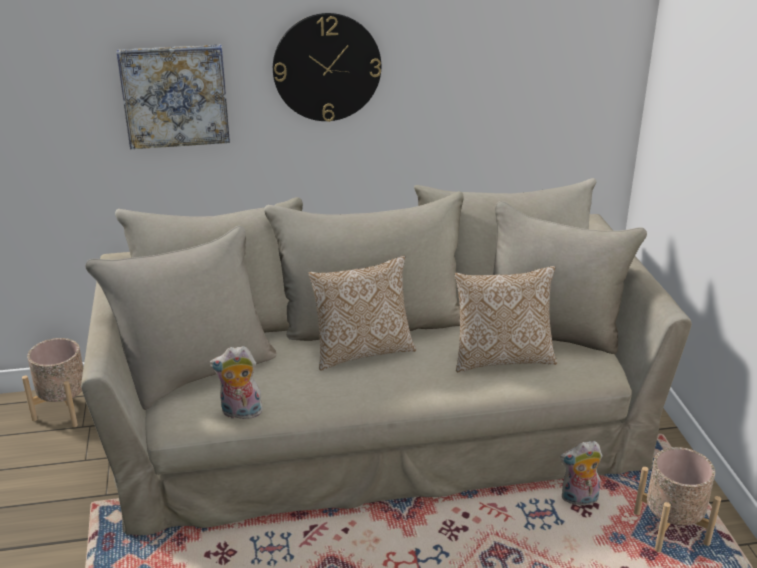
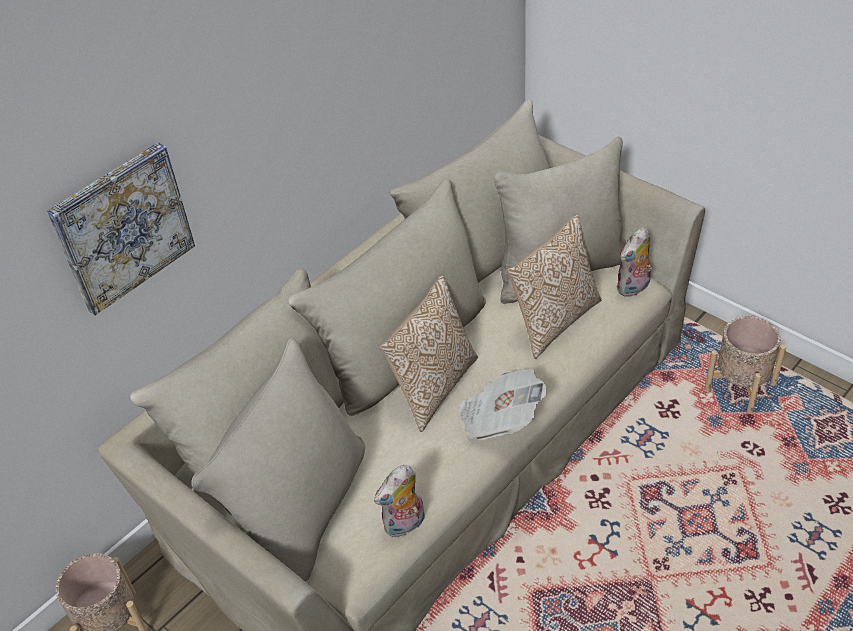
camera: 35 degrees left, 15 degrees up
(327, 67) = (266, 109): wall clock -> none
(383, 392) = (499, 419): none -> newspaper
(578, 500) = (658, 405): plush toy -> plush toy (633, 288)

